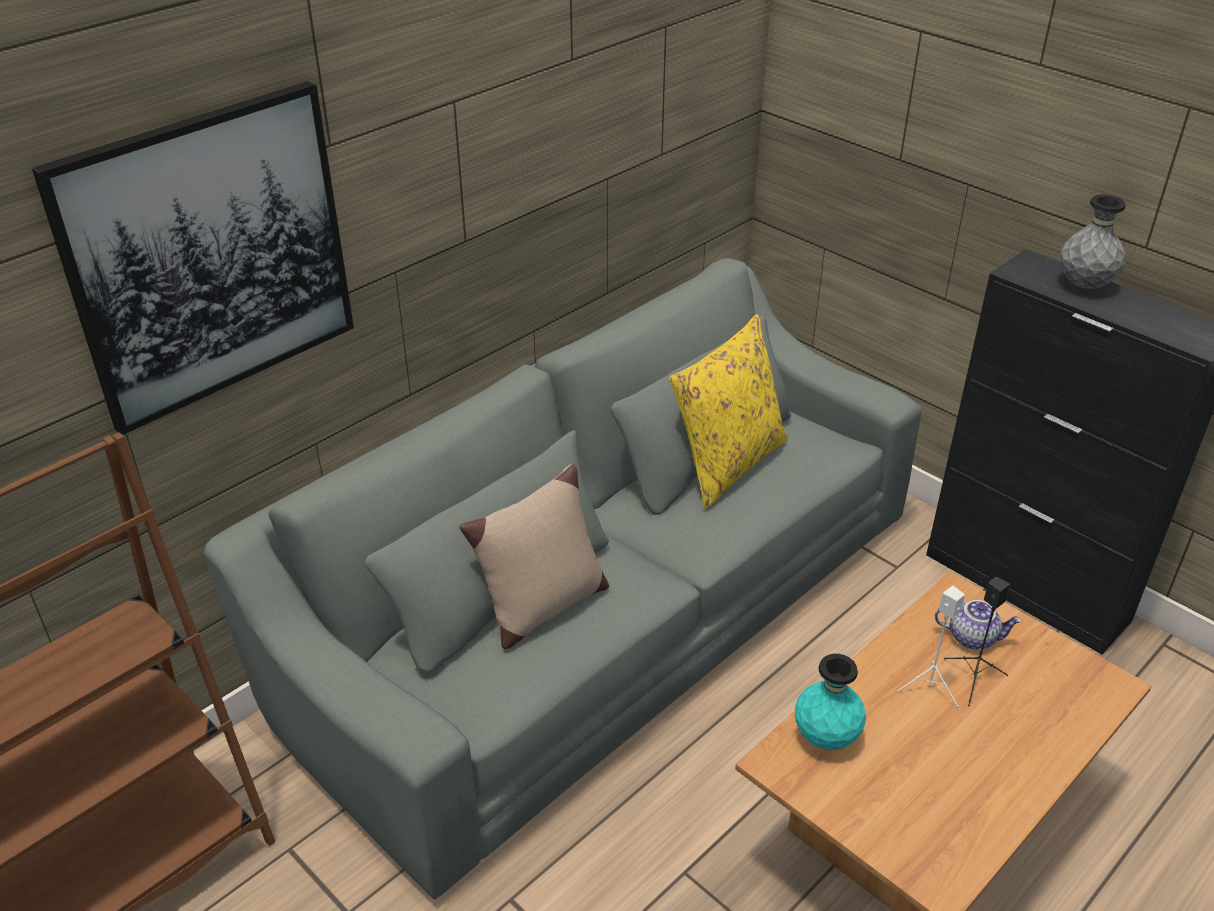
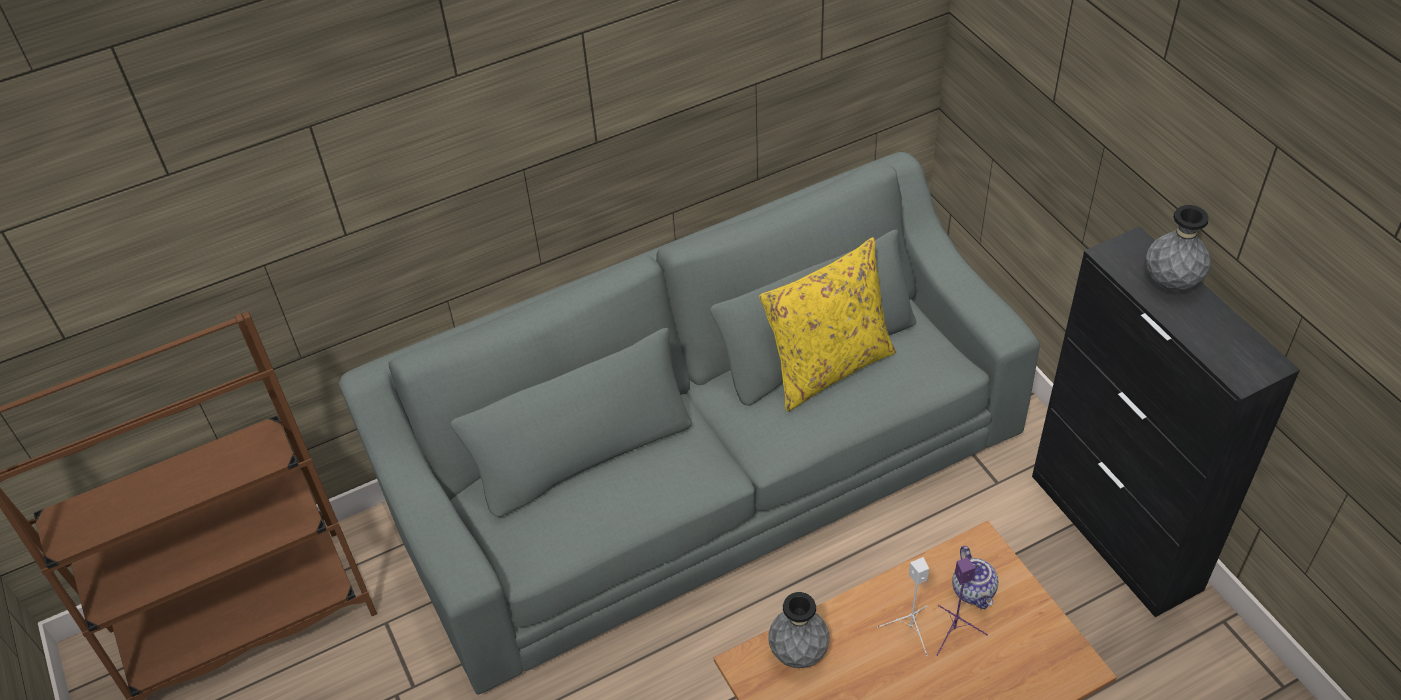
camera: 20 degrees right, 10 degrees up
(210, 256) = (345, 165): picture -> none
(542, 607) = (607, 479): beige pillow -> none
(825, 738) = (798, 653): turquoise vase -> grey vase
(972, 637) = (974, 591): teapot -> teapot turned 45 degrees clockwise
(974, 679) = (955, 631): black speaker -> purple speaker

